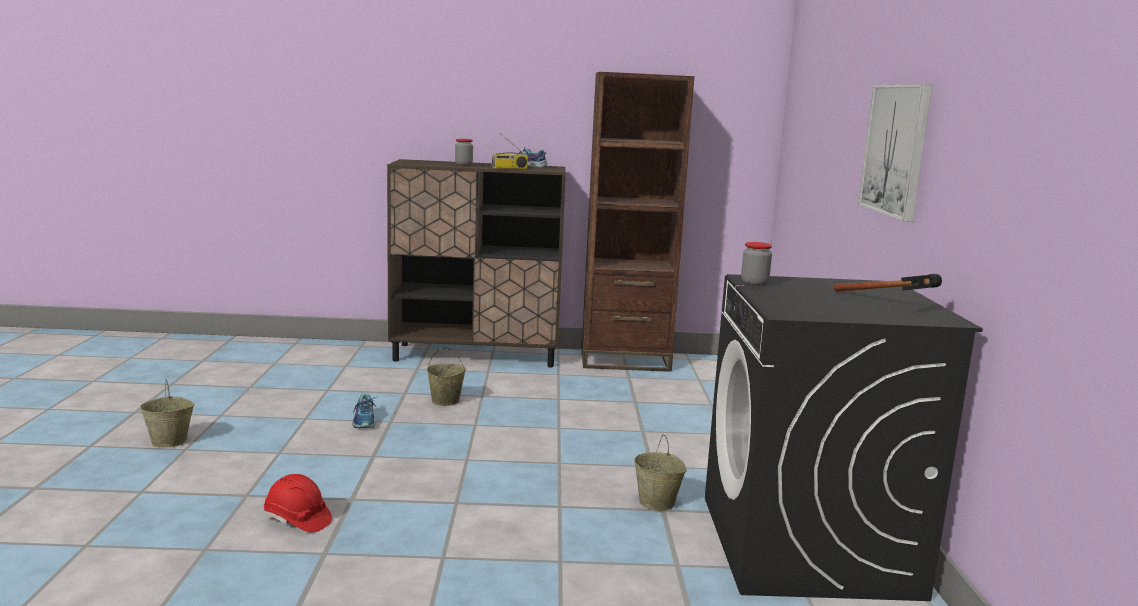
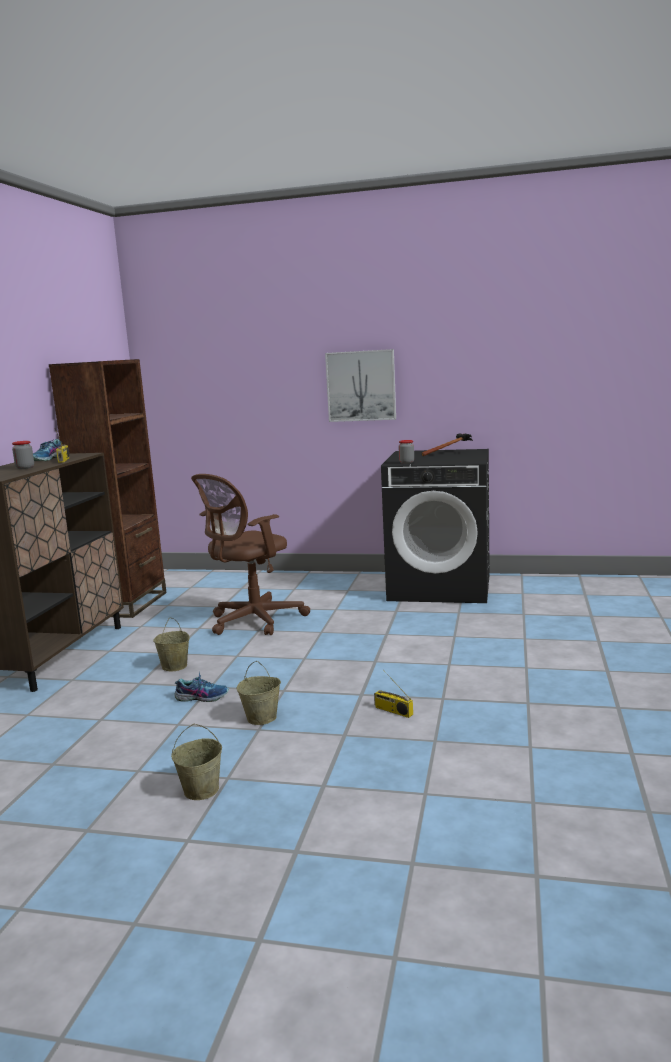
camera: 75 degrees left, 0 degrees up
(297, 520) = (392, 711): red hard hat -> radio
(587, 422) = (252, 621): none -> brown office chair
(657, 503) = (387, 611): beige bucket -> beige bucket (262, 718)

